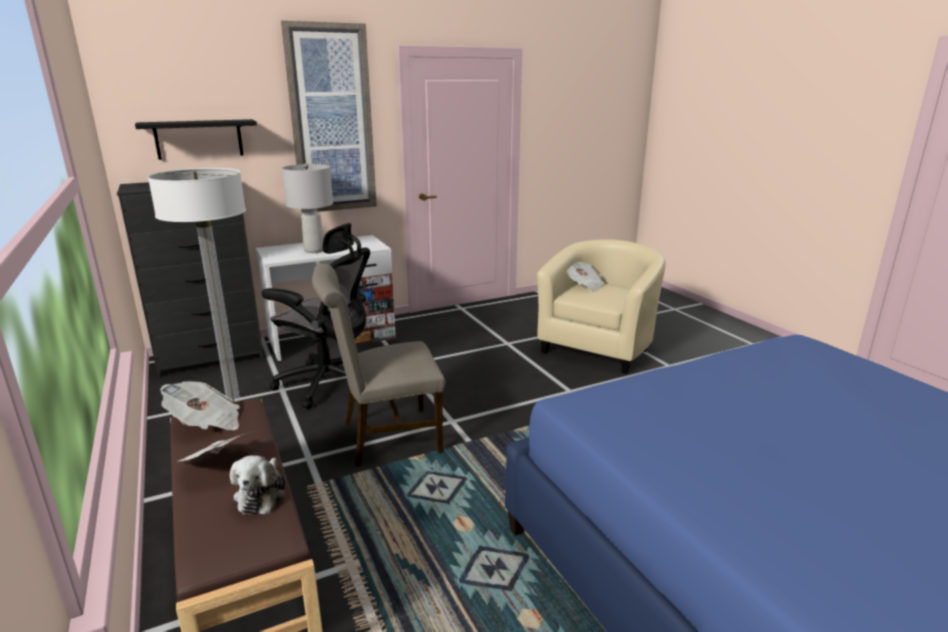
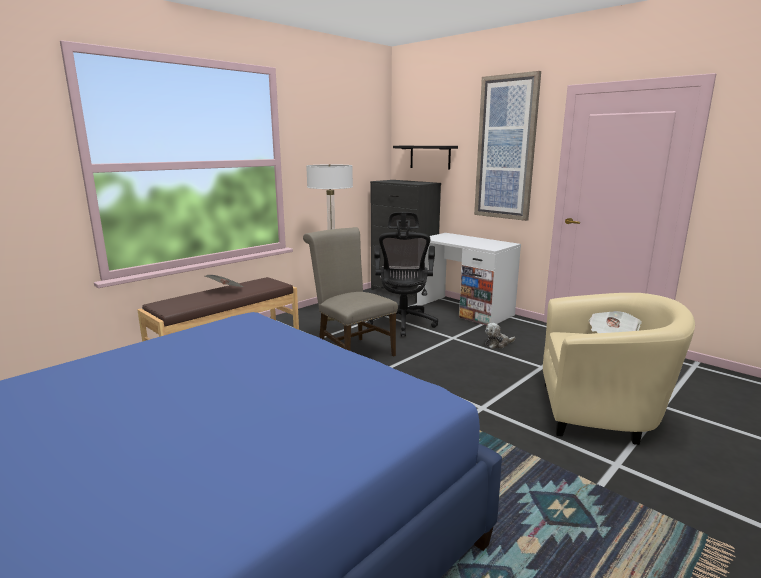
camera: 70 degrees right, 5 degrees down
(206, 423) = (261, 282): newspaper -> none
(262, 495) = (203, 302): plush toy -> plush toy (498, 344)
(314, 250) = (459, 240): grey table lamp -> none

